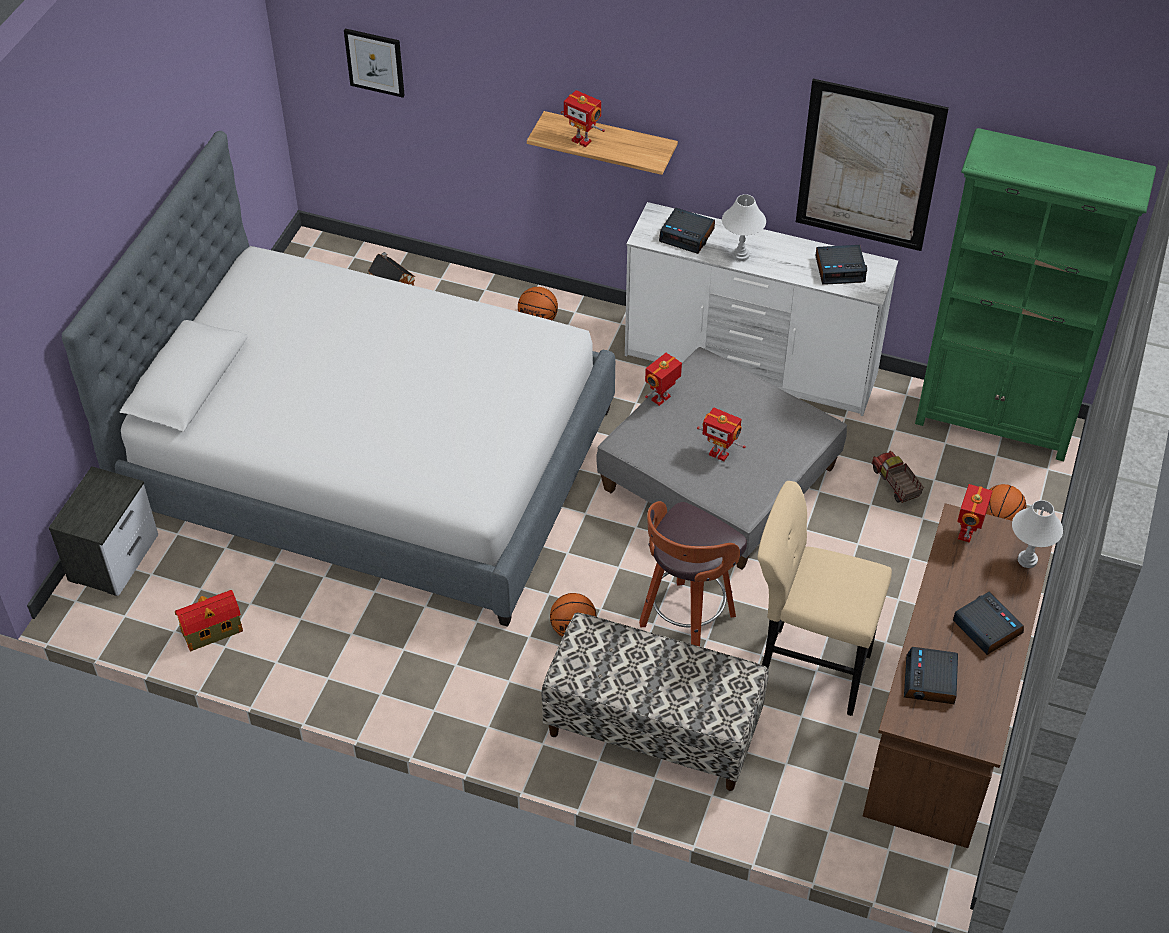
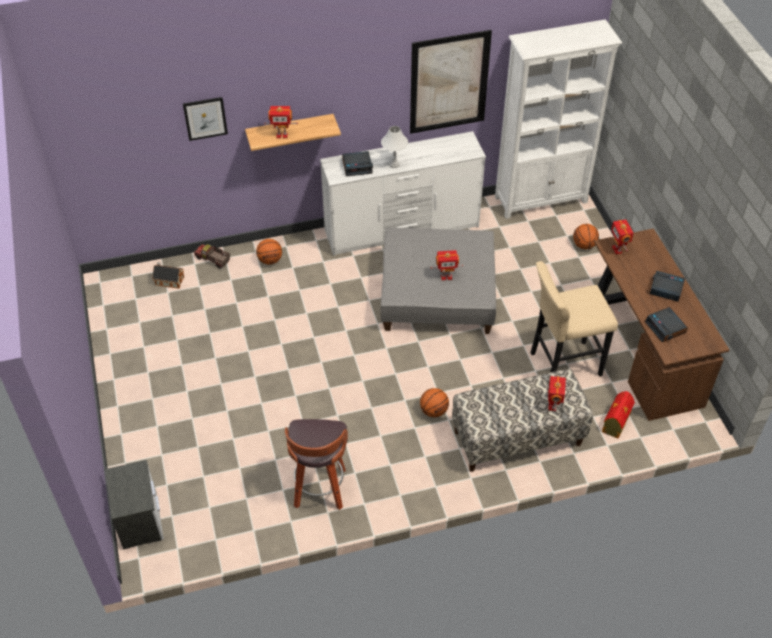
camera: 35 degrees left, 0 degrees up
(210, 632) = (237, 527): toy house -> toy house (615, 423)
(370, 460) = (243, 382): bed -> none
(375, 62) = (124, 142): picture -> picture (205, 118)
(661, 399) = (392, 264): toy robot -> toy robot (553, 406)
(686, 622) = (485, 375): stool -> stool (320, 490)
(840, 269) = (449, 148): alarm clock -> none
(895, 484) = (523, 253): toy truck -> toy truck (213, 260)
(995, 422) = (541, 199): green bookcase -> white bookcase
(1027, 560) = (654, 248): white table lamp -> none

